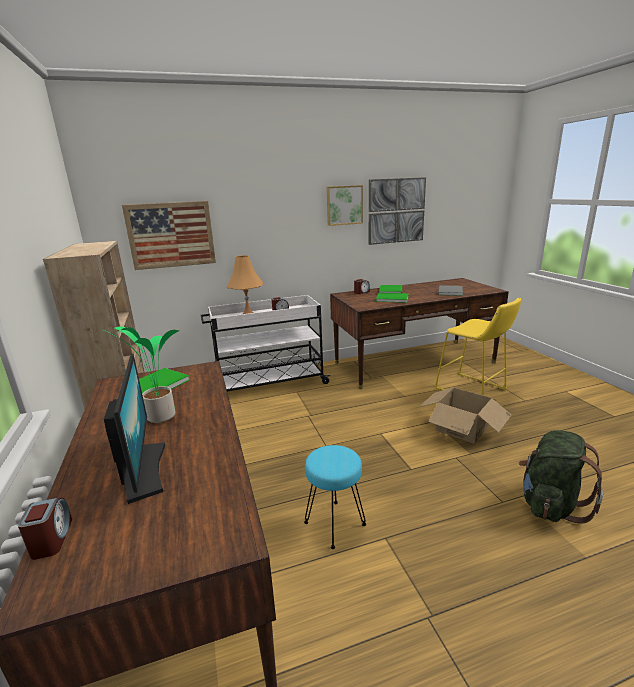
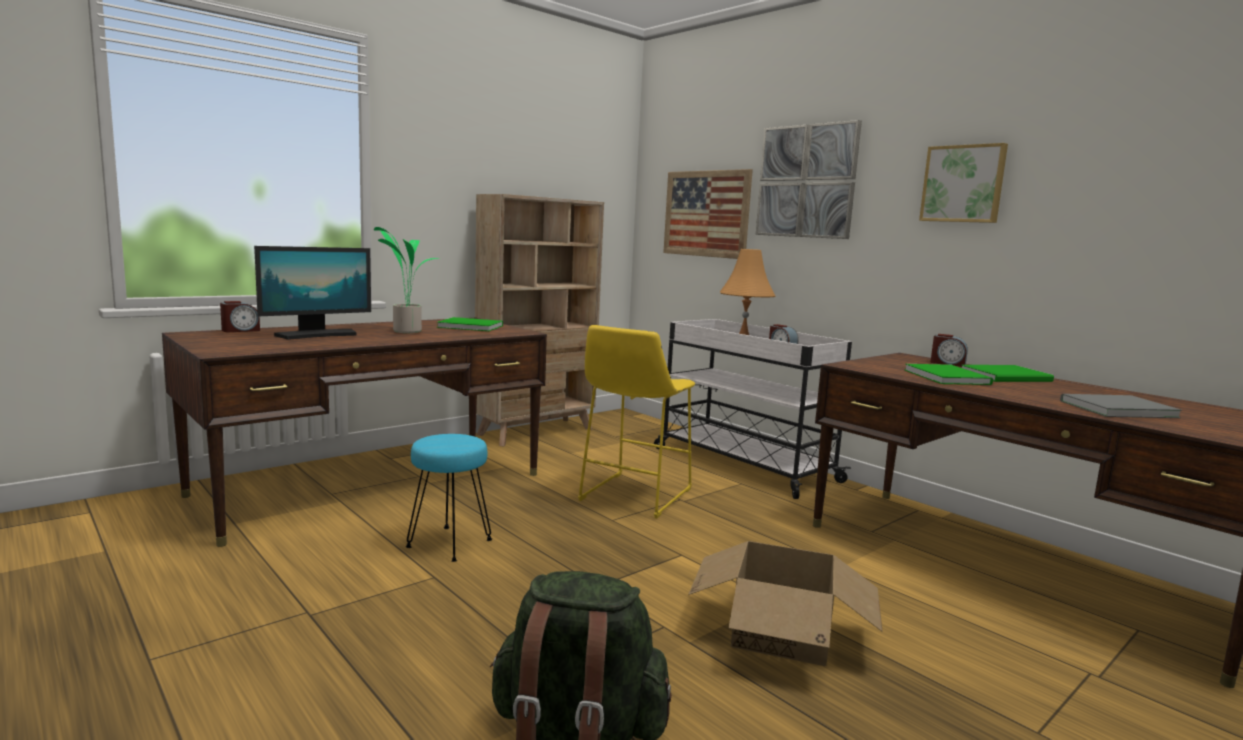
camera: 65 degrees right, 10 degrees down
(396, 211) = (1096, 202): picture -> picture (806, 181)
(473, 390) = (980, 647): yellow stool -> yellow stool (632, 496)

